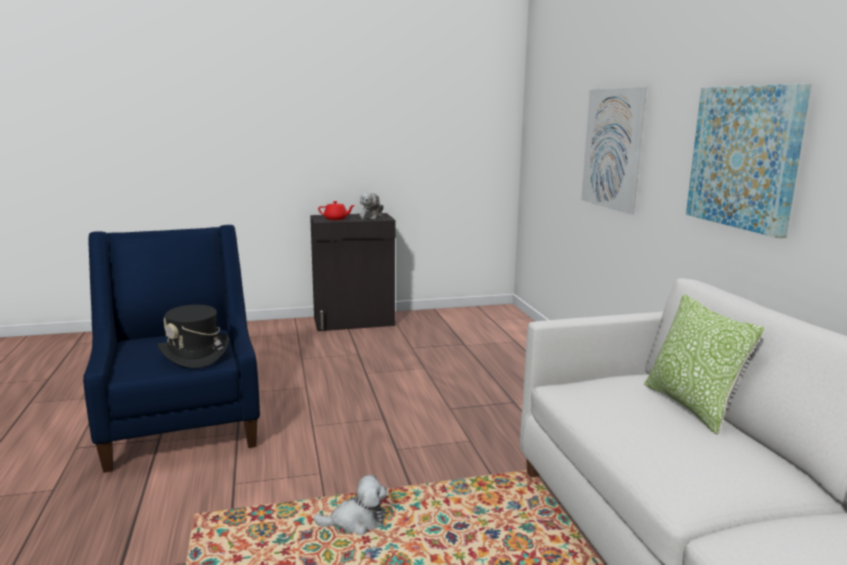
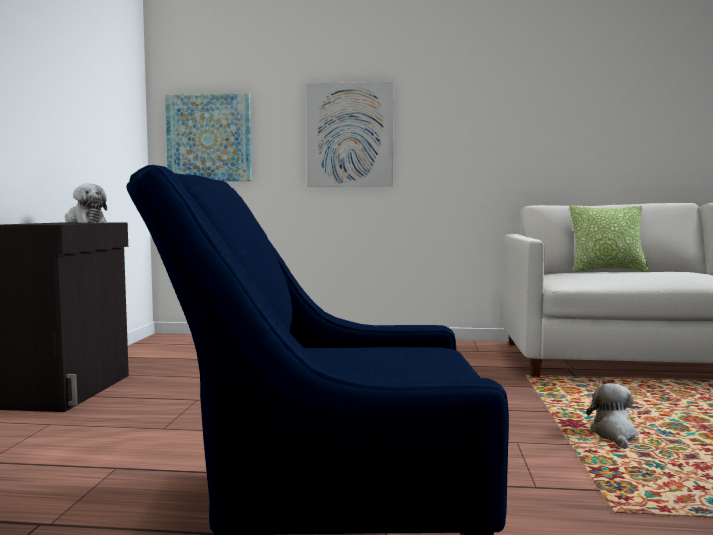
camera: 70 degrees left, 10 degrees down
(195, 354) = (402, 355): black hat -> none
(336, 219) = (60, 223): red teapot -> none
(744, 157) = (515, 128): picture -> picture (209, 138)

